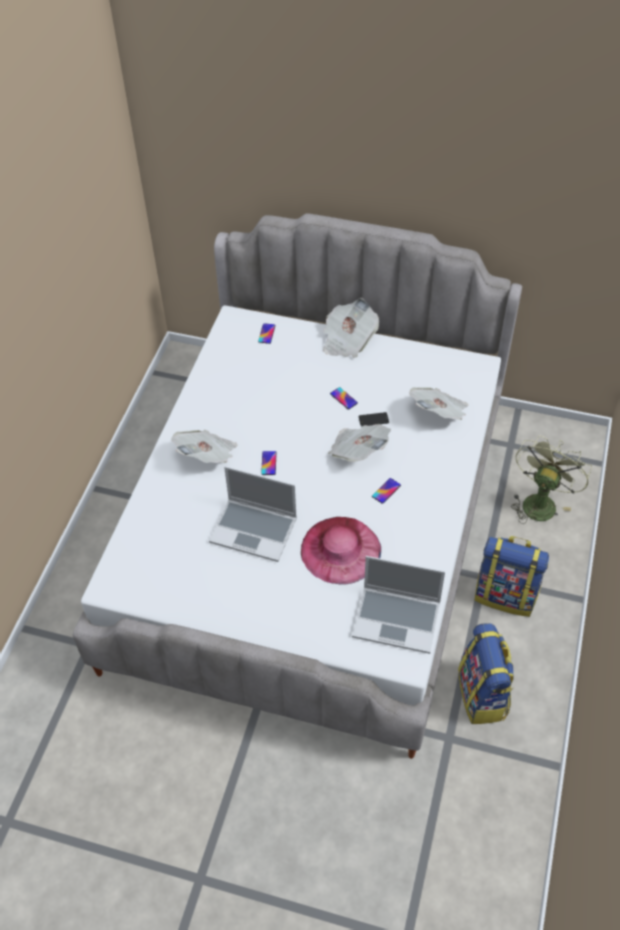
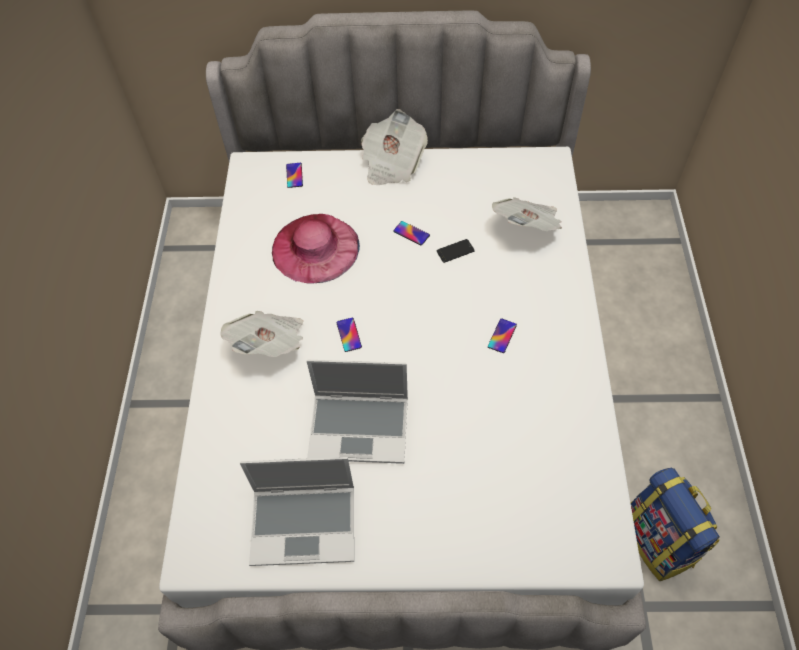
camera: 15 degrees left, 5 degrees up
(340, 550) = (475, 426): pink hat -> pink hat (315, 248)
(358, 451) = (451, 294): newspaper -> none
(398, 619) = (578, 502): laptop -> laptop (305, 524)
(506, 595) = (638, 413): backpack -> none
(540, 501) = (634, 297): green fan -> none

